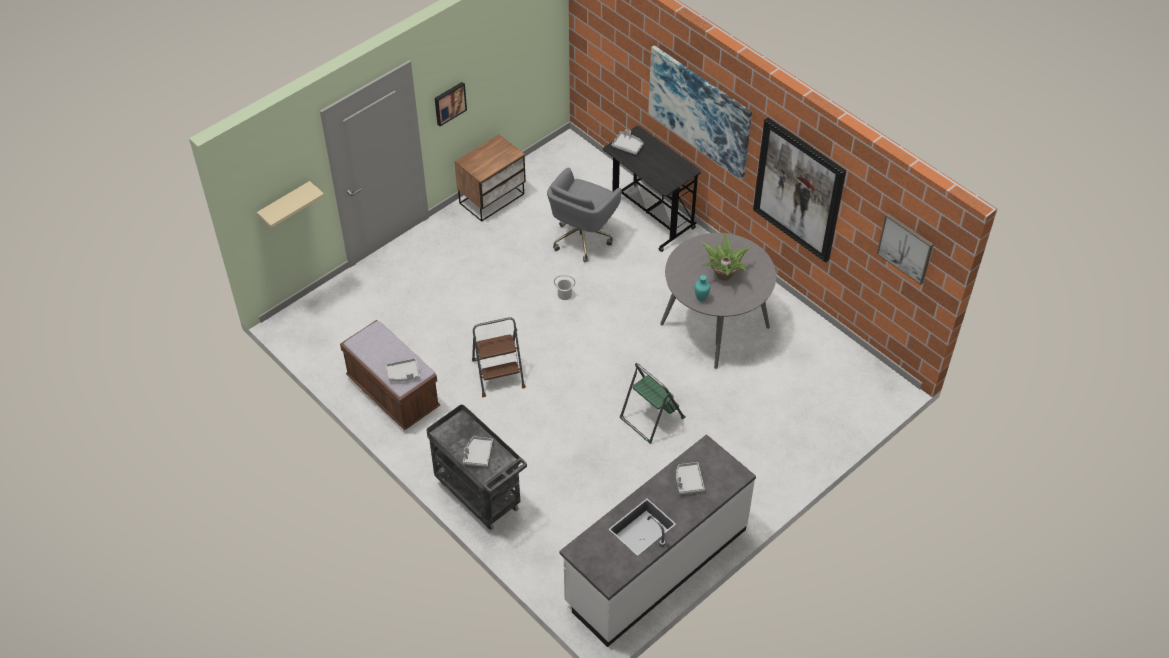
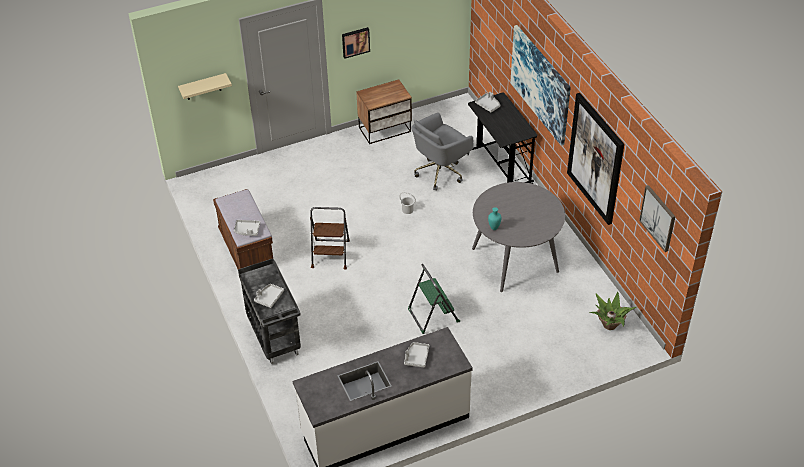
camera: 20 degrees right, 5 degrees down
(724, 274) = (521, 214): potted plant -> potted plant (609, 324)

